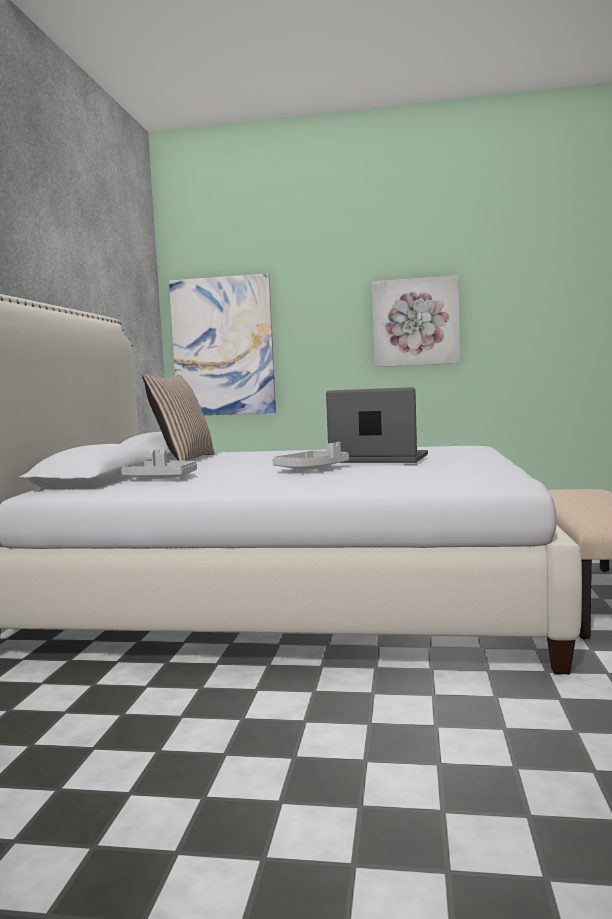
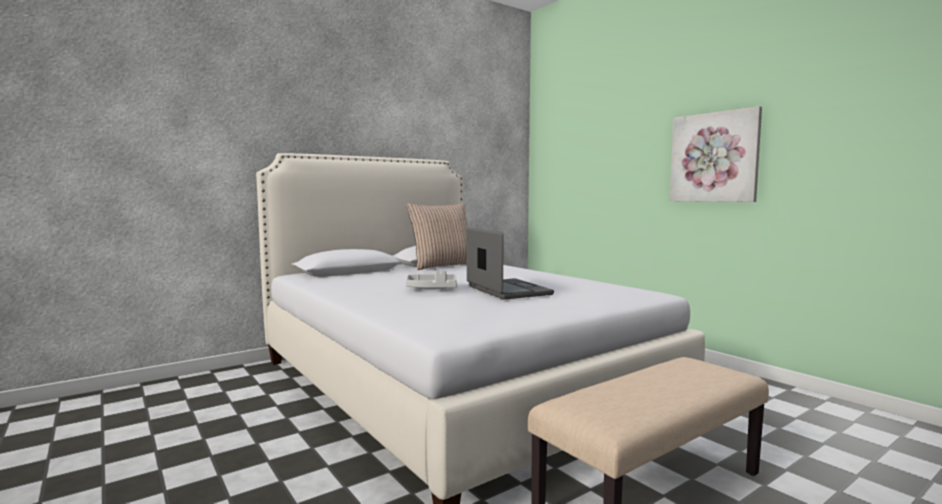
camera: 45 degrees right, 0 degrees up
(161, 478) = (360, 277): grey tray -> none
(223, 346) = (563, 177): picture -> none

